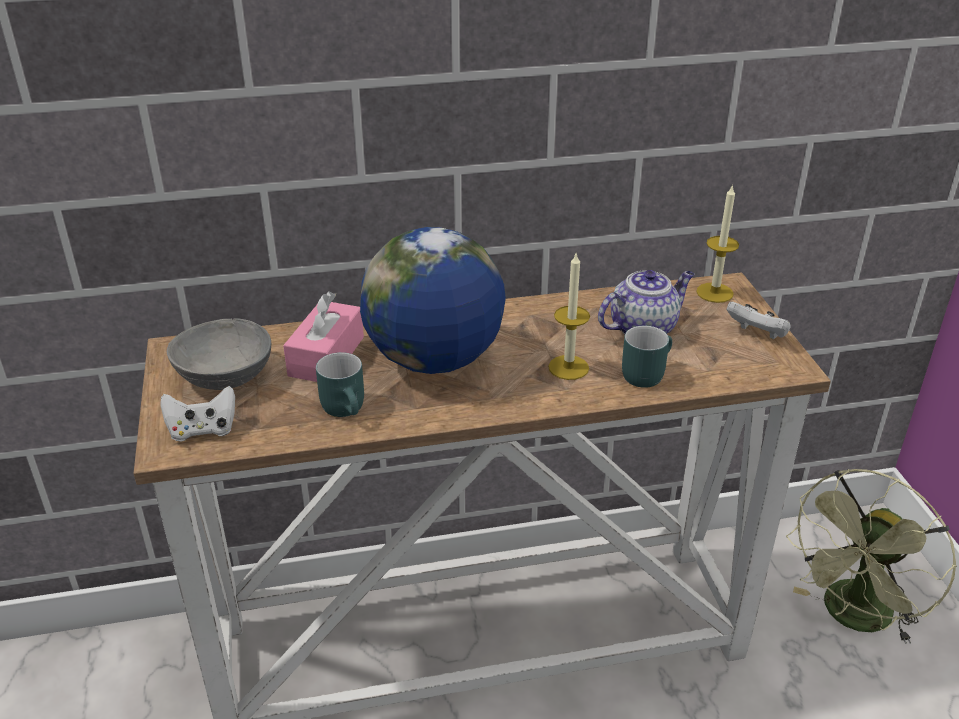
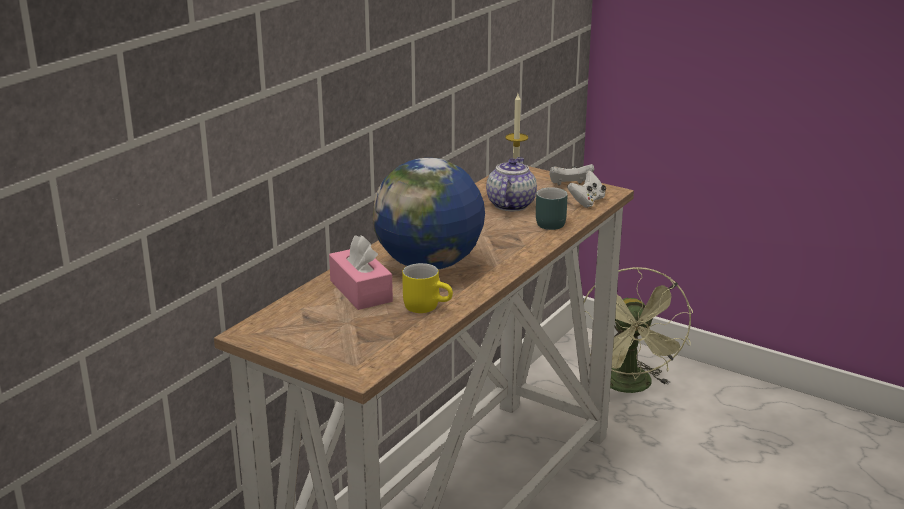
camera: 45 degrees left, 10 degrees down
(202, 430) = (362, 355): white game controller -> white game controller (587, 202)
(225, 376) = (316, 328): grey bowl -> none
(348, 408) = (427, 306): turquoise mug -> yellow mug
(568, 367) = (507, 236): candle -> none

